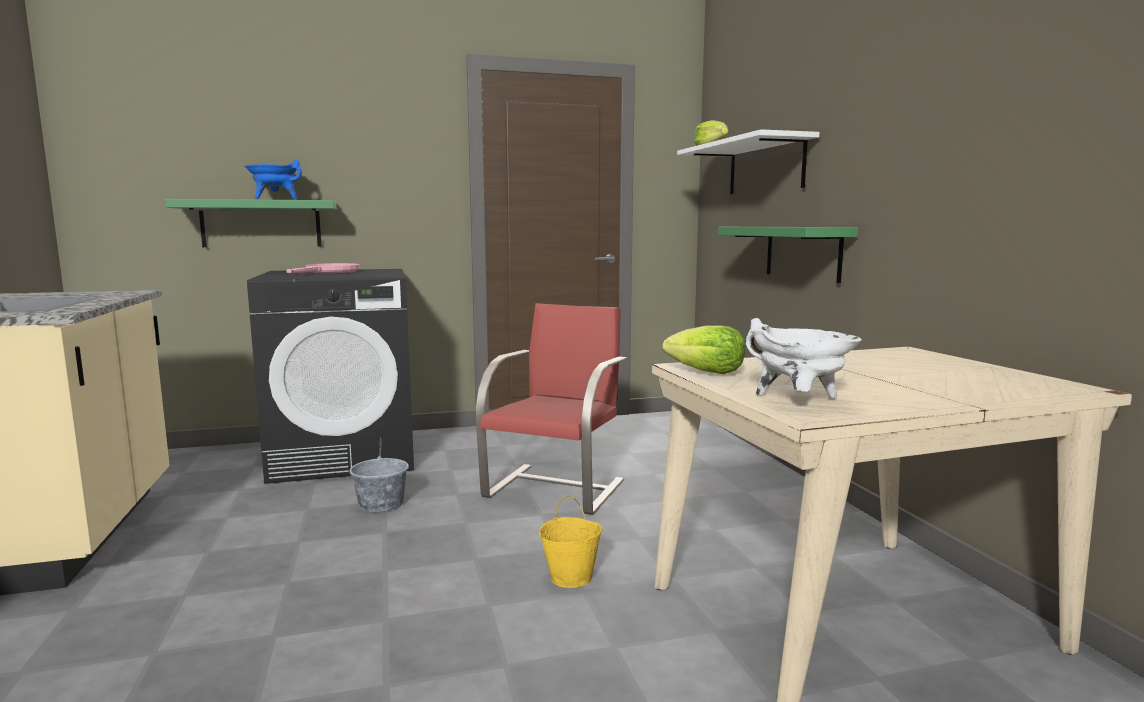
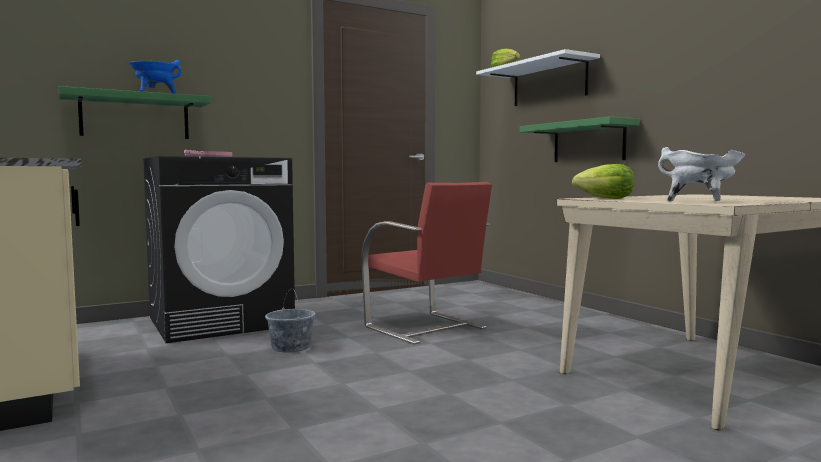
camera: 15 degrees left, 5 degrees down
(557, 488) = (426, 328): red chair -> red chair turned 135 degrees clockwise
(572, 577) = (495, 373): yellow bucket -> none

